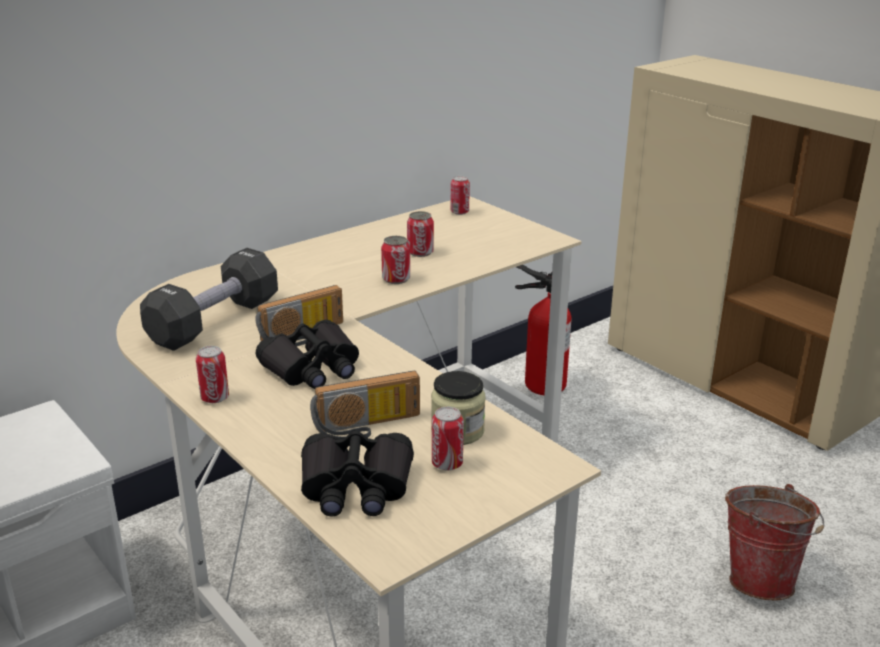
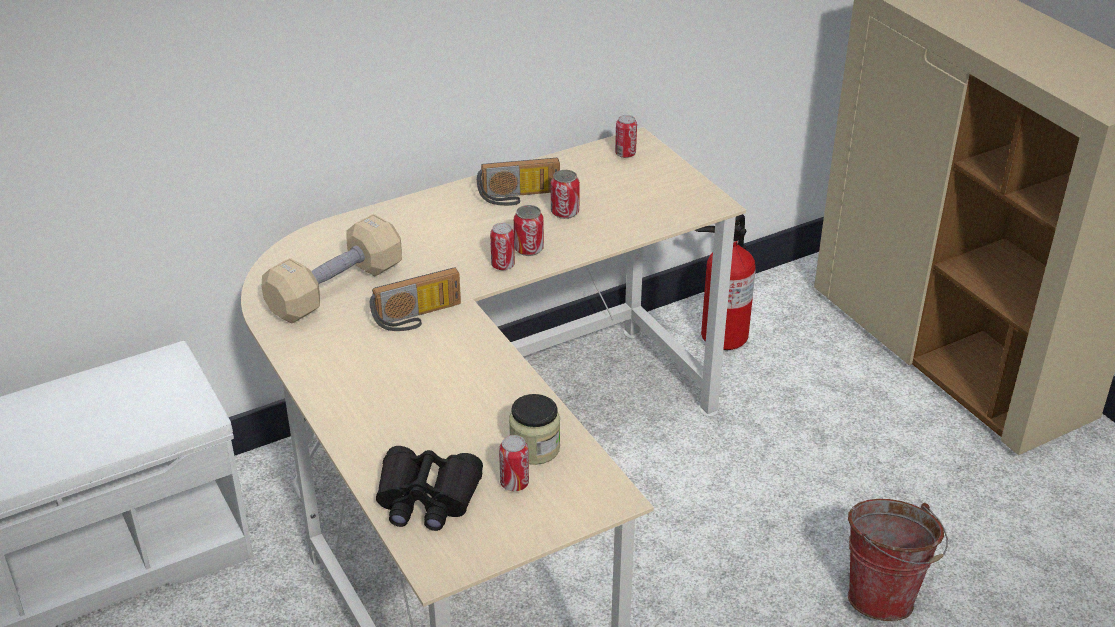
camera: 10 degrees right, 10 degrees up
(214, 321) = (336, 289): black dumbbell -> beige dumbbell
(215, 398) = (321, 385): can -> can (503, 265)
(313, 368) = (418, 359): black binoculars -> none
(368, 427) = (453, 435): radio -> radio (519, 197)

